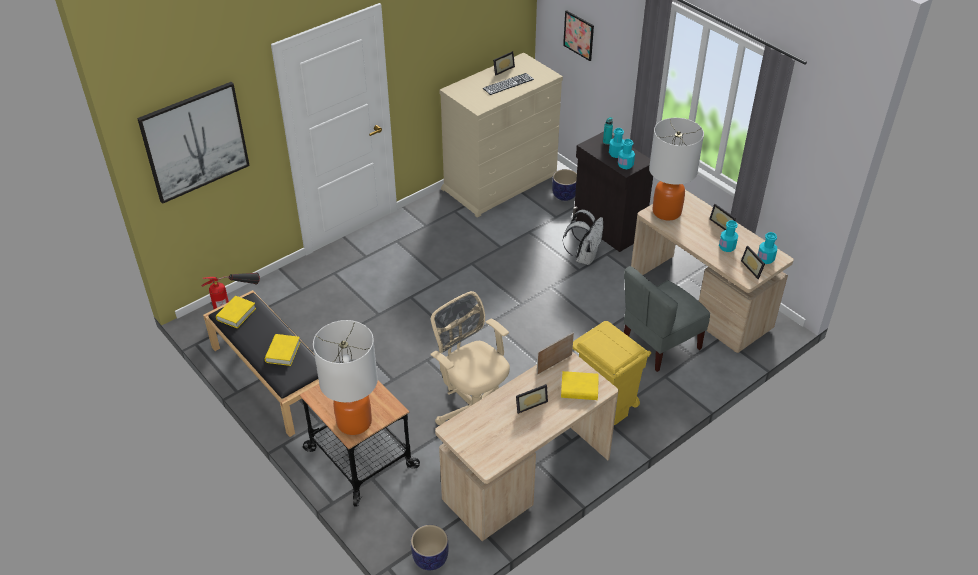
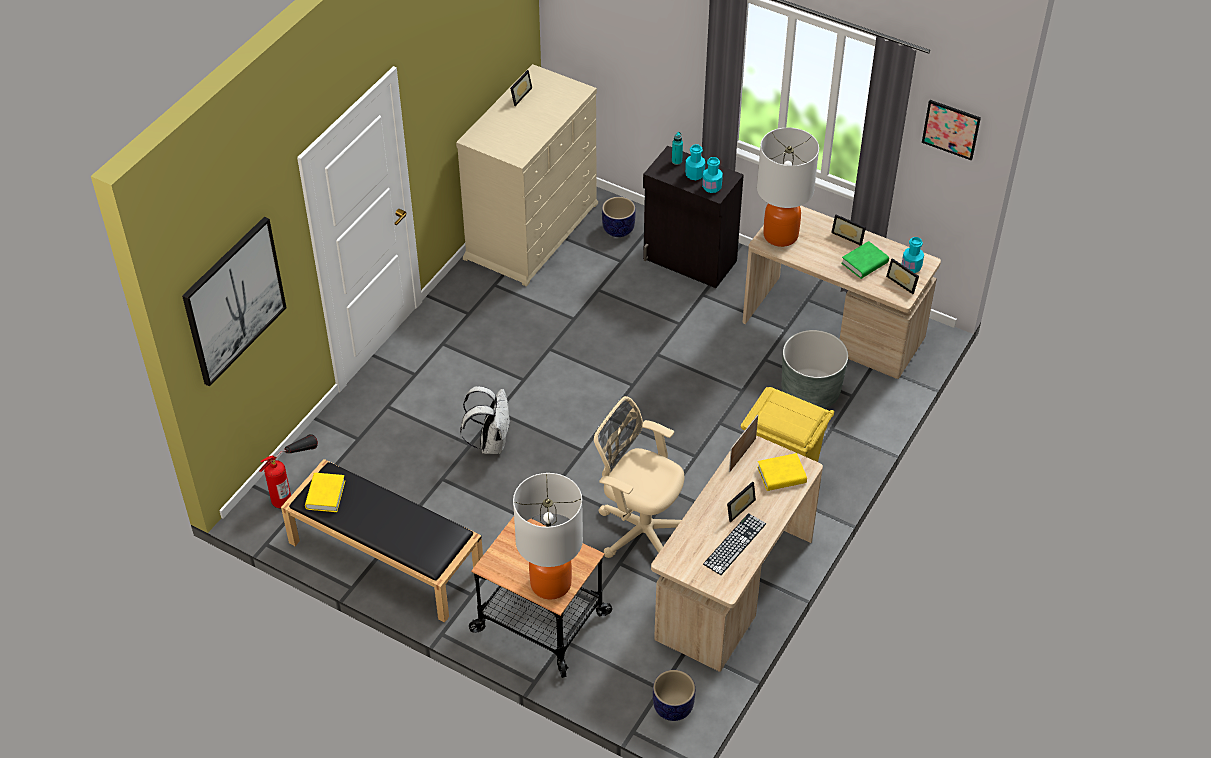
camera: 20 degrees left, 5 degrees up
(283, 352) = (409, 525): yellow book -> none
(508, 84) = (536, 114): keyboard -> keyboard (734, 544)
(578, 35) = (609, 35): picture -> picture (951, 129)
(584, 257) = (678, 305): white backpack -> white backpack (491, 442)
(660, 345) = (810, 392): grey chair -> grey planter
(727, 247) = (864, 263): turquoise bottle -> green book

